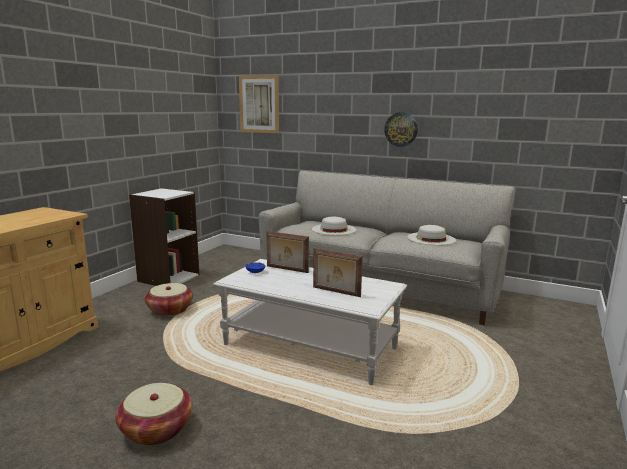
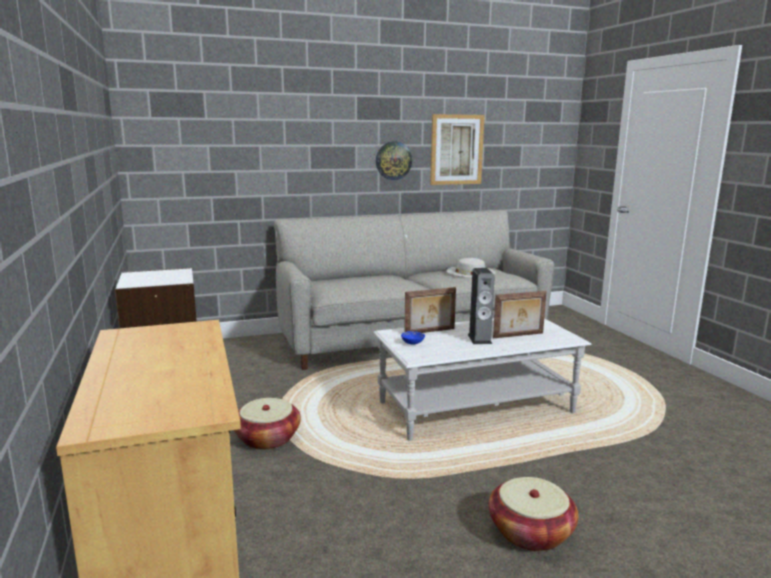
camera: 45 degrees left, 0 degrees up
(259, 104) = (195, 133): picture -> picture (456, 149)
(302, 284) = (479, 339): none -> speaker
(333, 229) = (376, 283): white hat -> none

